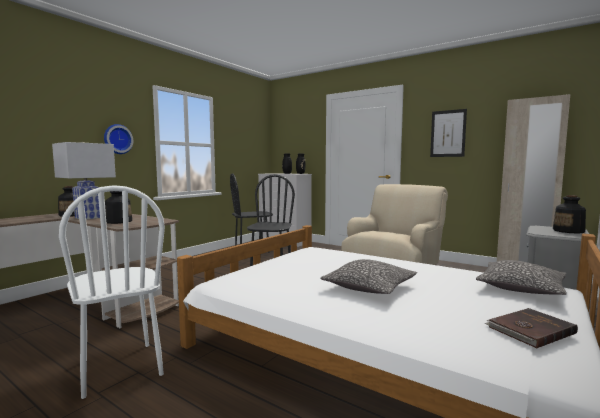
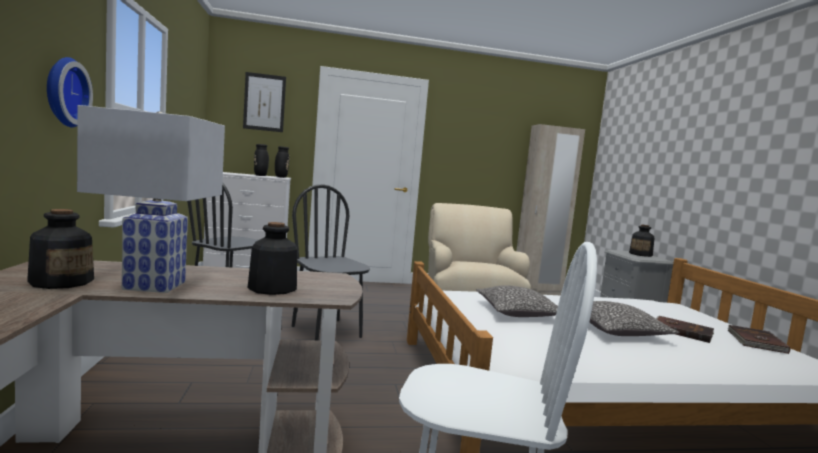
camera: 45 degrees left, 0 degrees up
(448, 133) = (474, 147): picture -> picture (264, 102)
(449, 302) = (682, 331): none -> brown book
(521, 288) = (668, 308): pillow -> pillow (517, 312)

